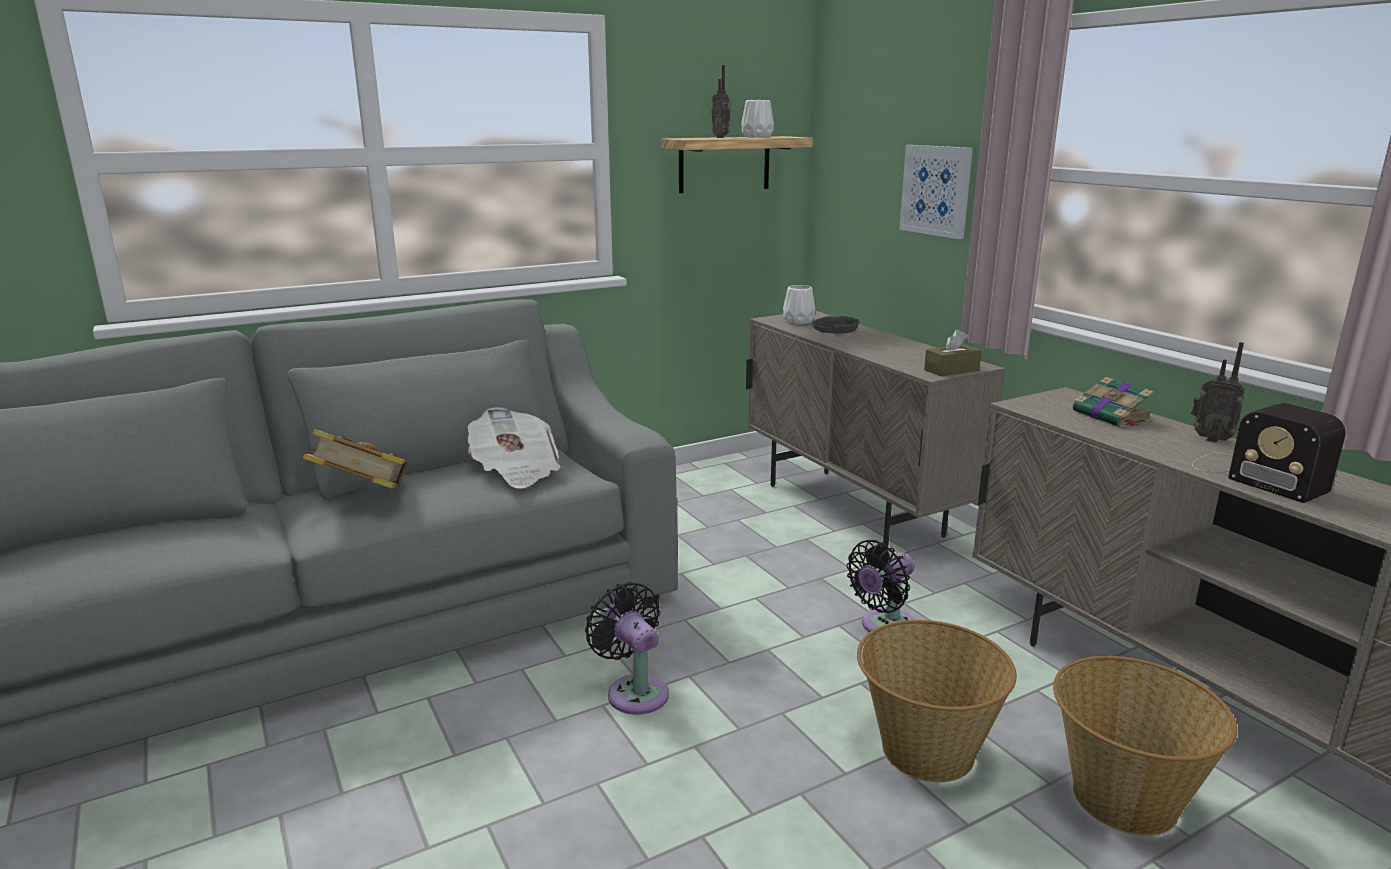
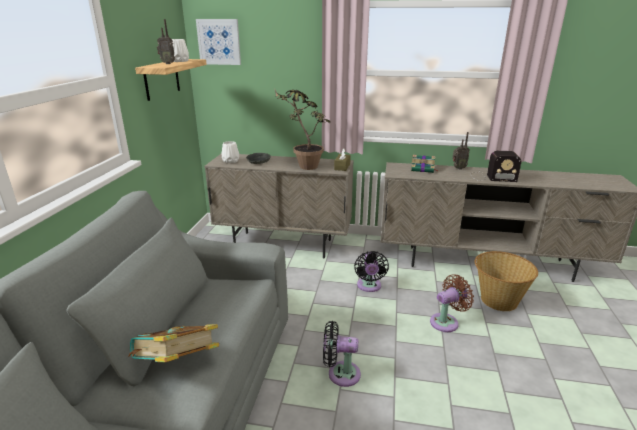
camera: 50 degrees left, 5 degrees up
(515, 471) = (223, 298): newspaper -> none
(888, 352) = (303, 165): none -> potted plant
(925, 750) = (446, 322): basket -> brown fan
(936, 190) = (287, 83): picture -> picture (219, 42)

